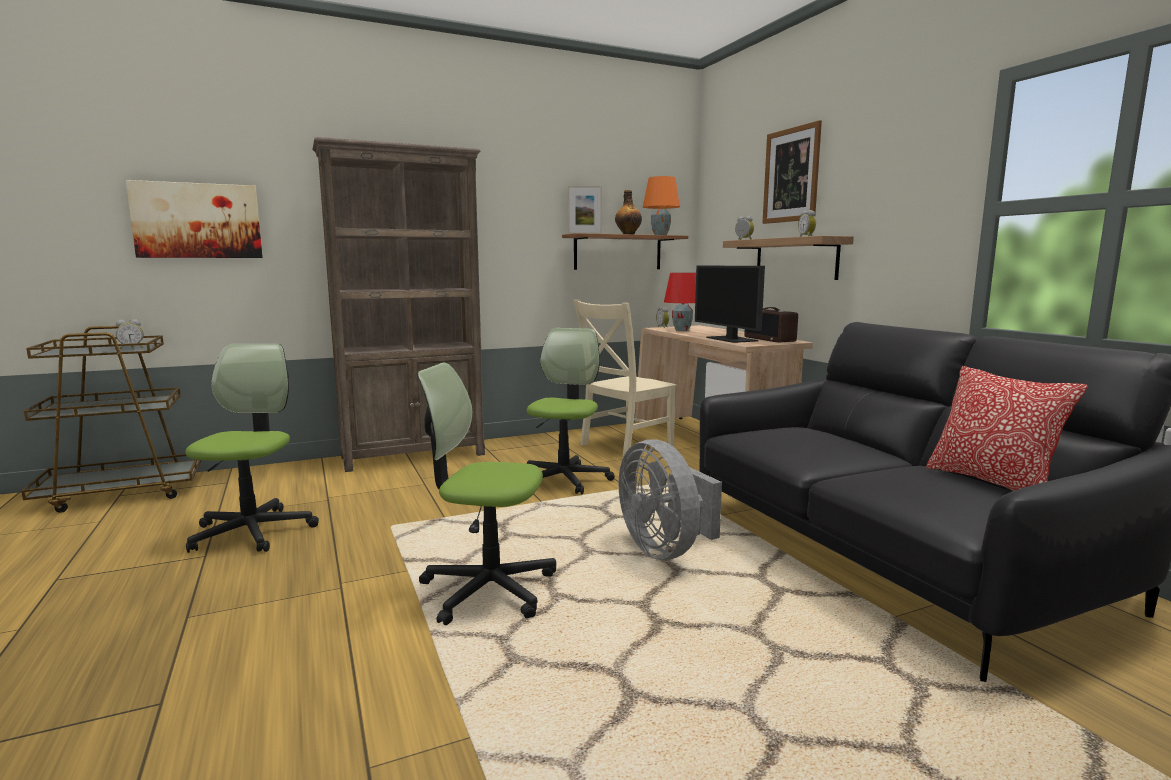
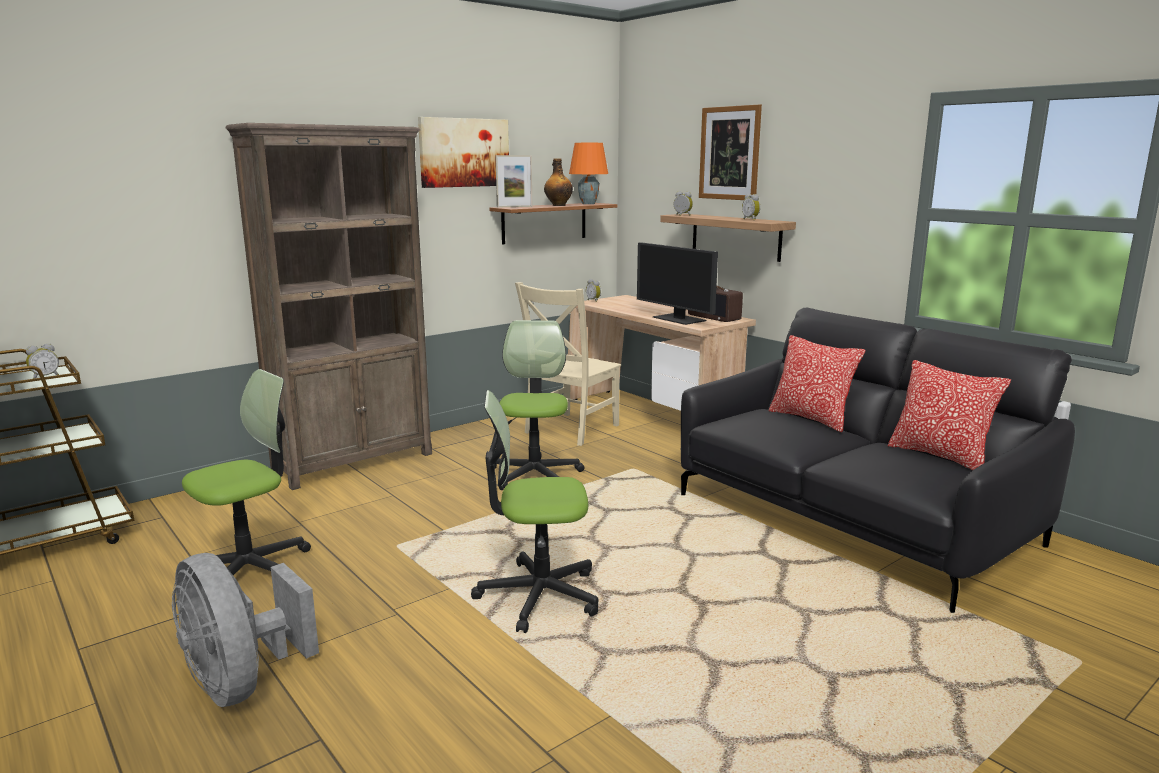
camera: 15 degrees left, 5 degrees up
(198, 221) = (96, 218): picture -> picture (464, 152)
(252, 532) = (250, 570): office chair -> office chair turned 60 degrees clockwise
(665, 549) = (671, 537): grey fan -> grey fan (242, 682)
(682, 330) = (618, 305): red table lamp -> none
(846, 437) = (811, 419): none -> pillow

